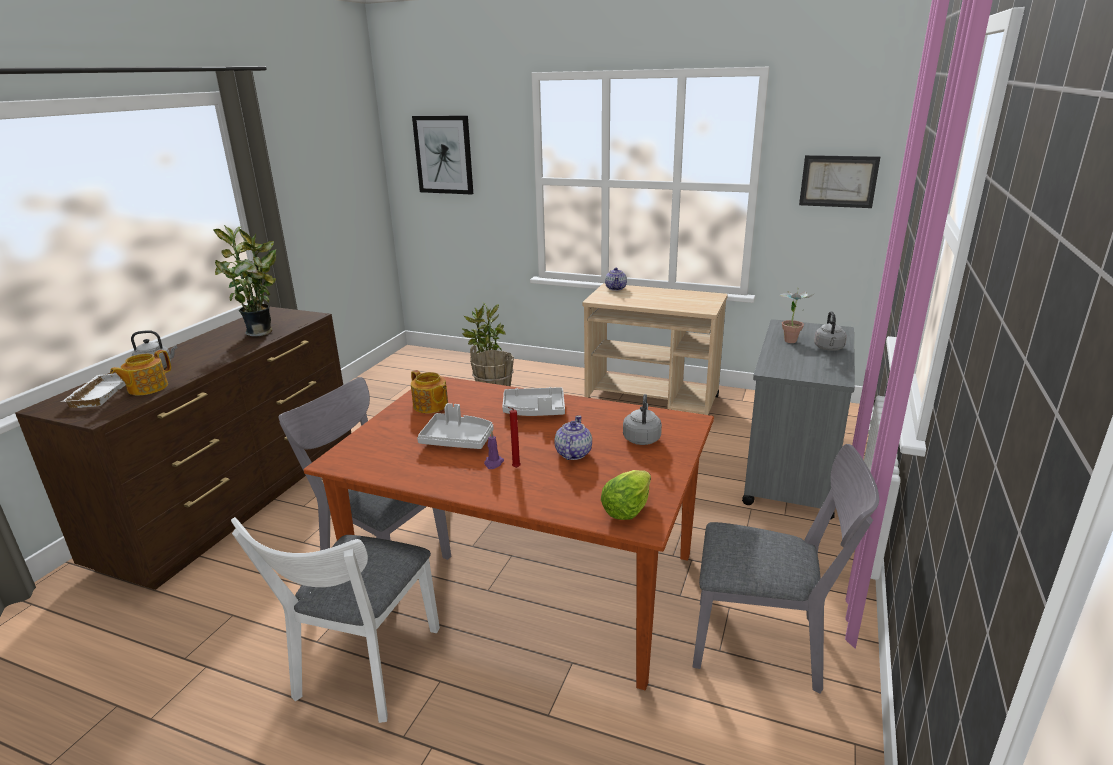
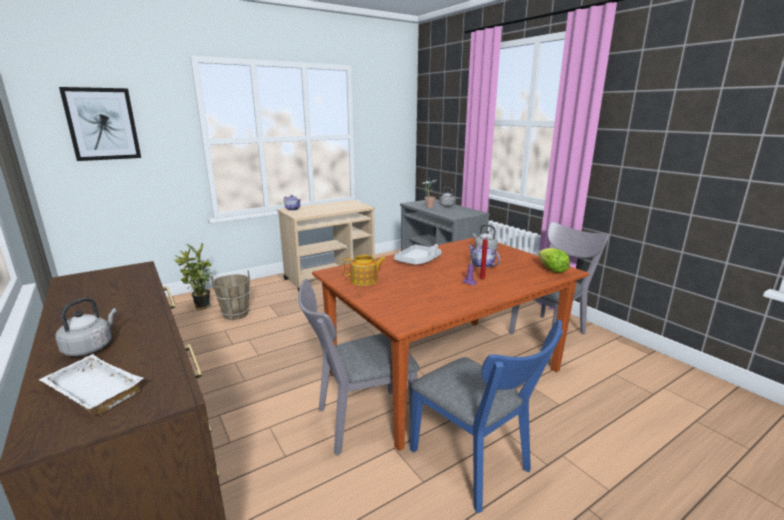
camera: 55 degrees left, 5 degrees down
(147, 388) = (144, 358): teapot -> none
(263, 332) = (125, 288): potted plant -> none
(363, 671) = (475, 465): white chair -> blue chair
(457, 440) = (426, 284): grey tray -> none
(838, 181) = (389, 129): picture -> none

